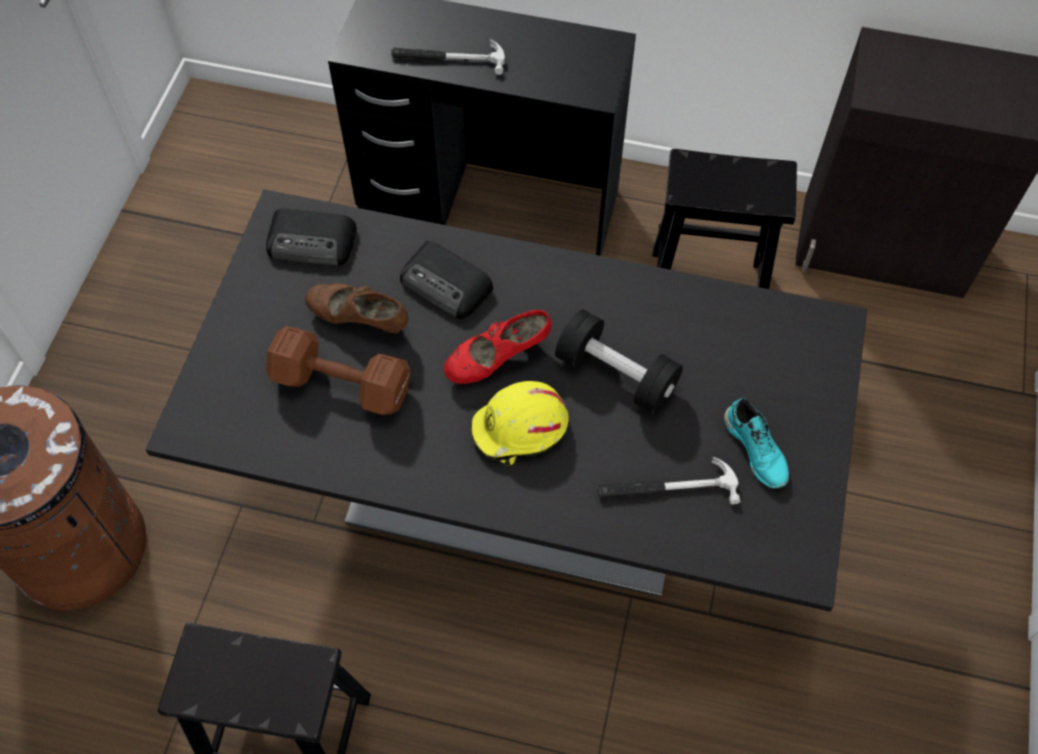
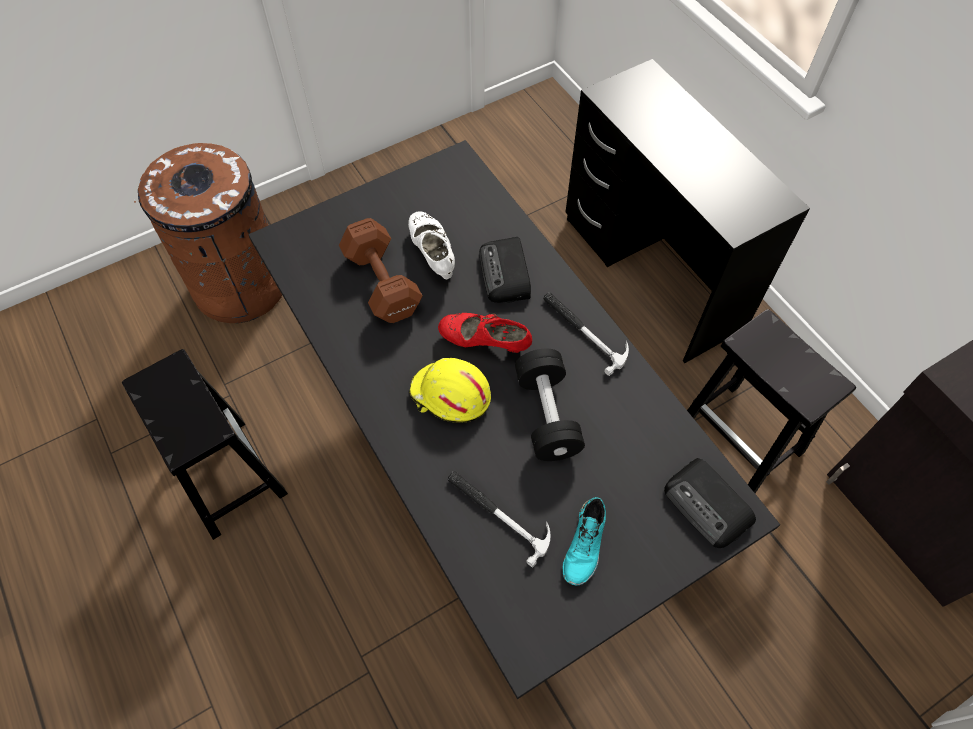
camera: 45 degrees right, 0 degrees up
(313, 242) = (458, 190): radio -> radio (708, 506)
(359, 320) = (432, 254): brown shoe -> white shoe
(448, 58) = (658, 137): hammer -> hammer (584, 331)

